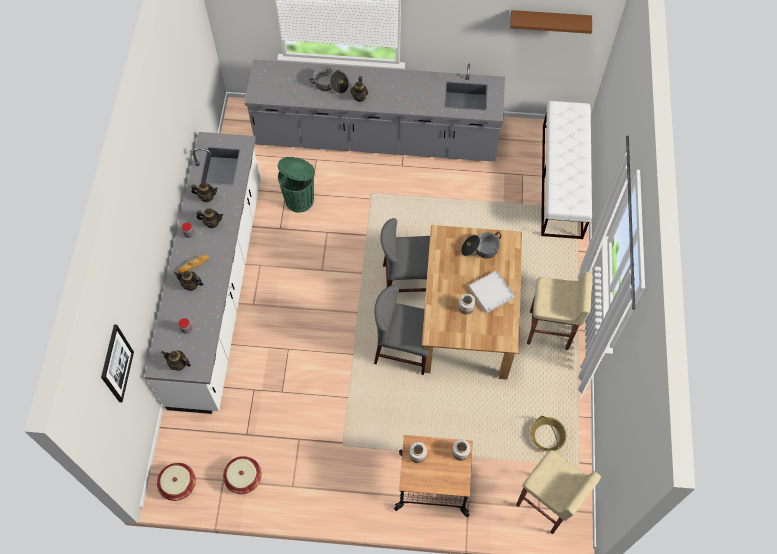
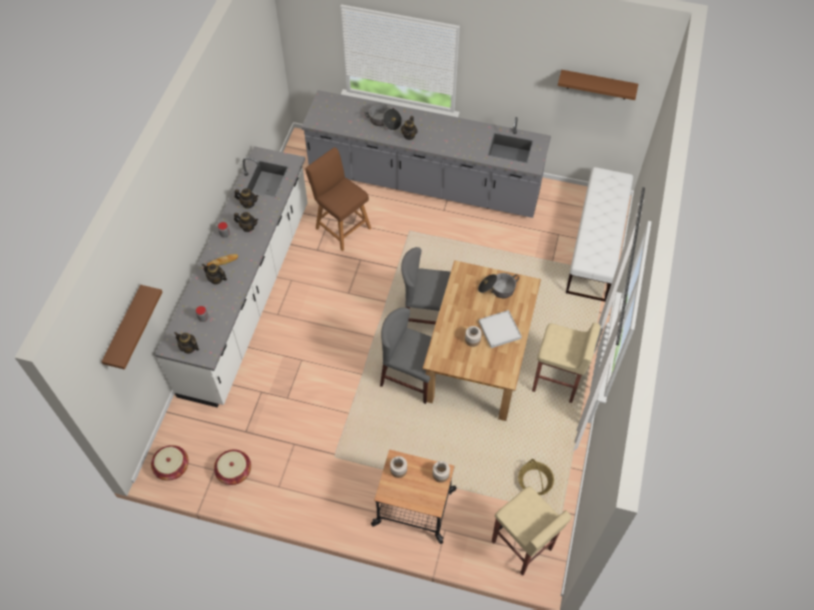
camera: 10 degrees right, 5 degrees down
(116, 364) = (124, 329): picture -> brown shelf
(300, 199) = (341, 227): green trash can -> brown stool

